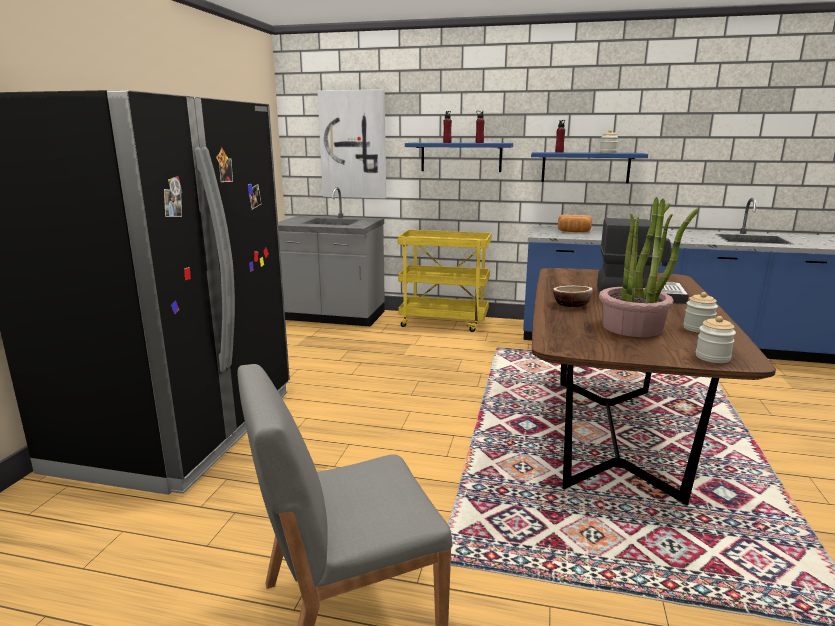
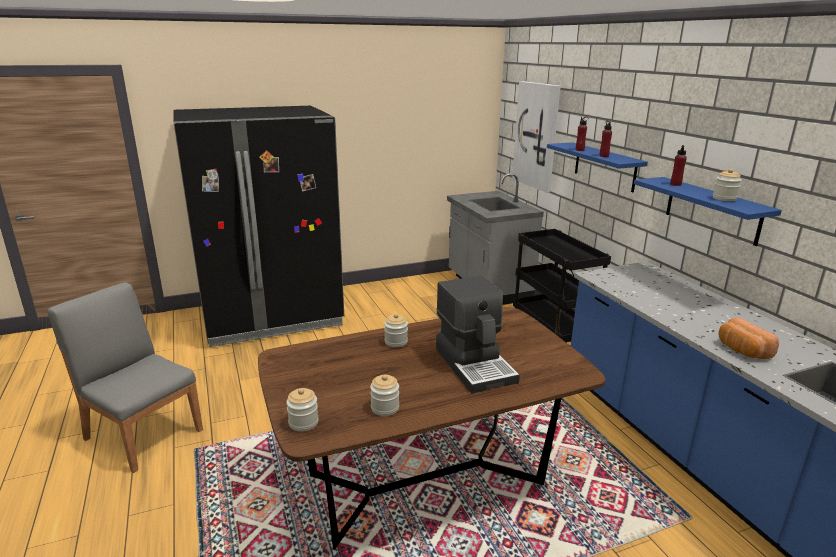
camera: 55 degrees right, 5 degrees up
(444, 322) = (553, 330): yellow cart -> black cart
(571, 305) = (396, 342): bowl -> jar
(574, 232) = (646, 285): bread -> bread (741, 350)
(633, 327) = (357, 377): potted plant -> none

